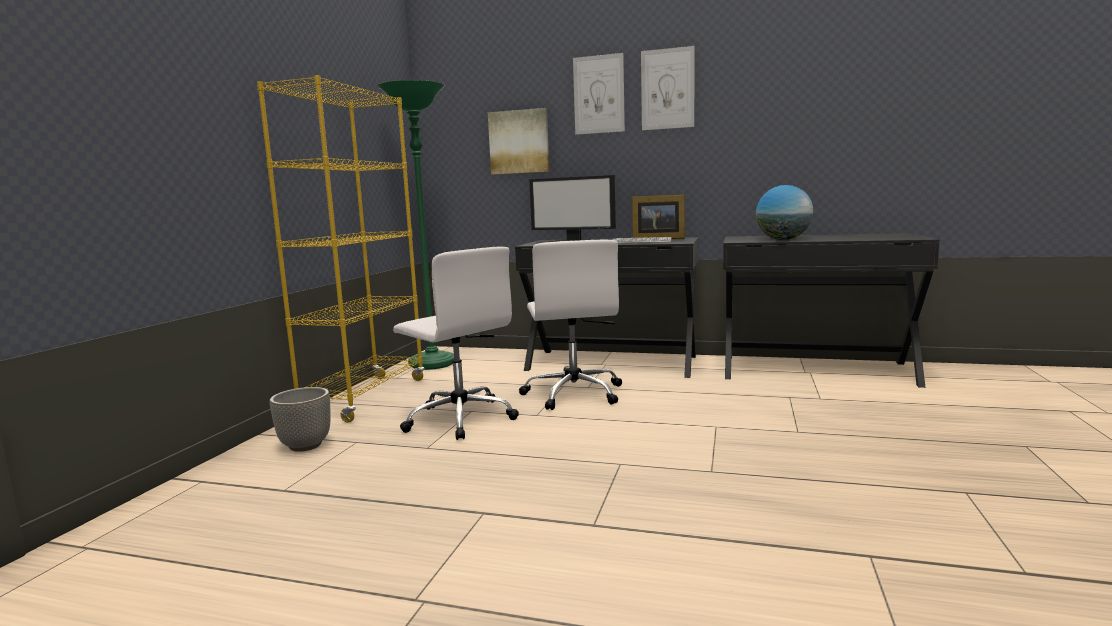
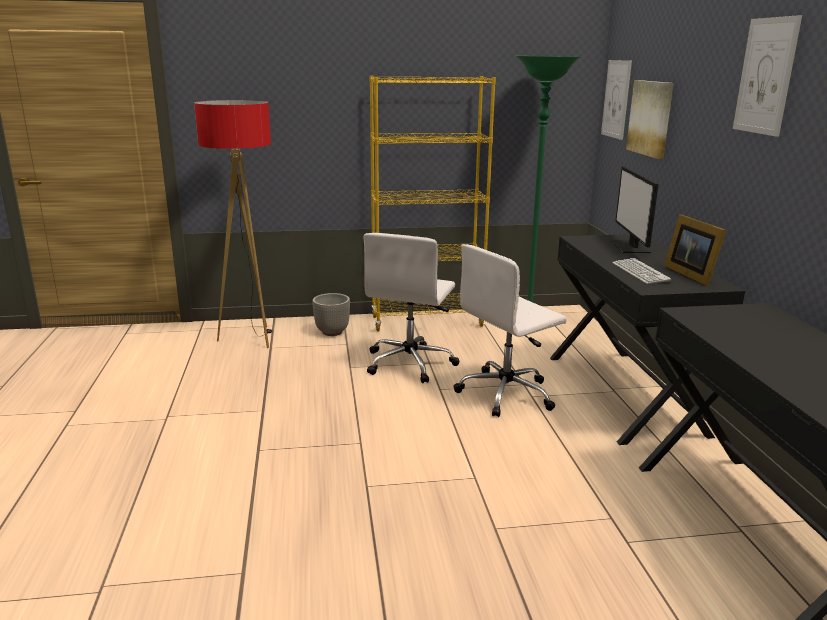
camera: 65 degrees right, 10 degrees up
(219, 502) = (251, 338): none -> floor lamp
(598, 94) = (710, 73): picture -> picture (616, 99)
(783, 239) = (731, 334): globe -> none

